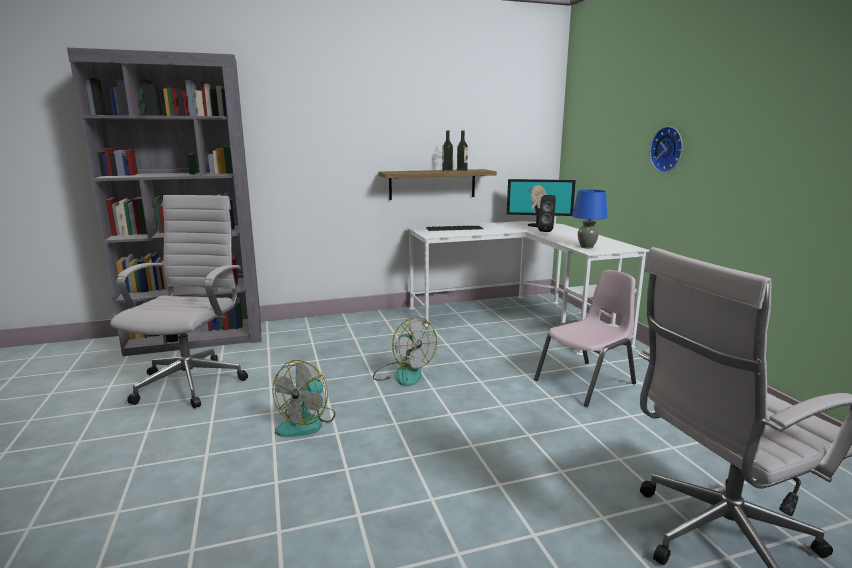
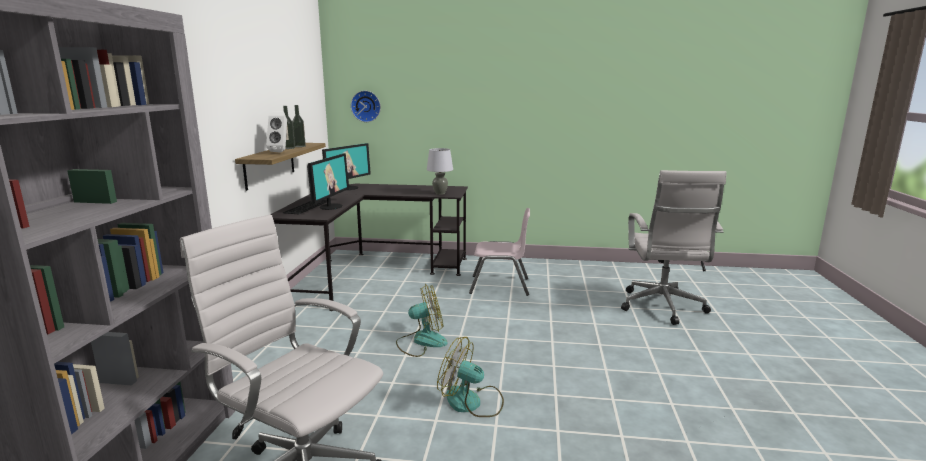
camera: 65 degrees left, 0 degrees up
(307, 422) = (471, 402): fan -> fan turned 150 degrees clockwise
(424, 171) = (281, 152): none -> white speaker
(465, 232) = (330, 206): none -> monitor
(519, 317) = (370, 273): white desk -> black desk
(546, 231) = (374, 191): black speaker -> none
(586, 382) = (500, 286): pink chair -> pink chair turned 105 degrees clockwise
(587, 247) = (440, 193): blue table lamp -> grey table lamp
(668, 149) = (464, 114): wall clock -> wall clock (366, 106)

